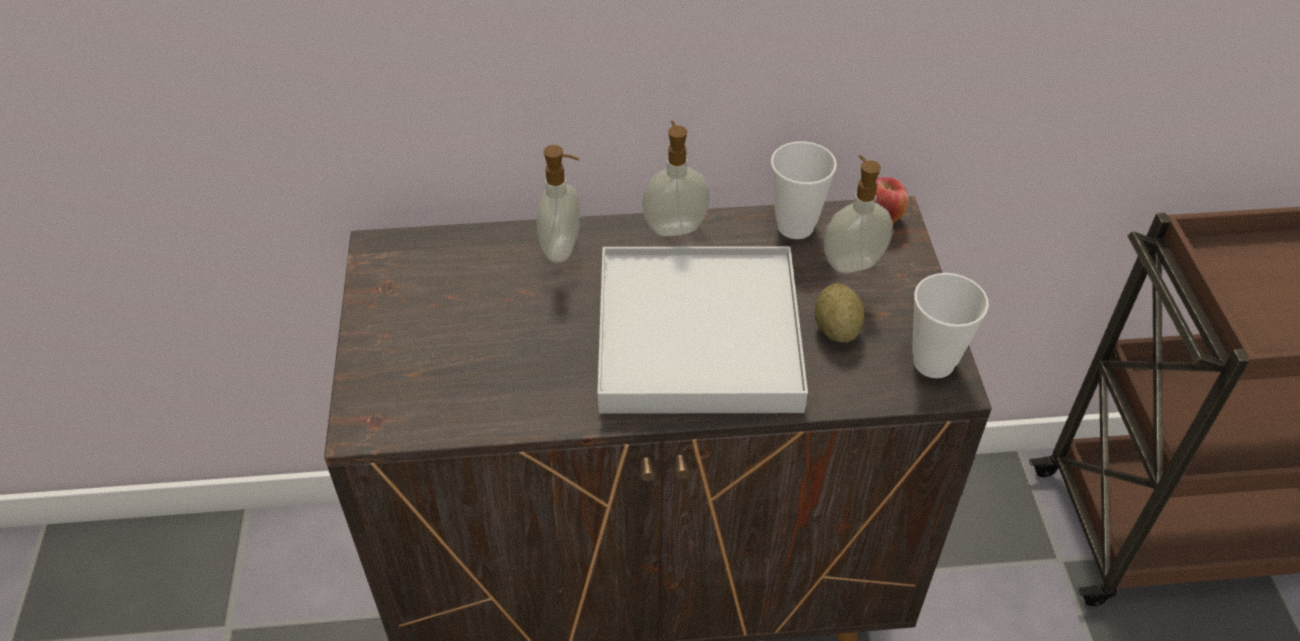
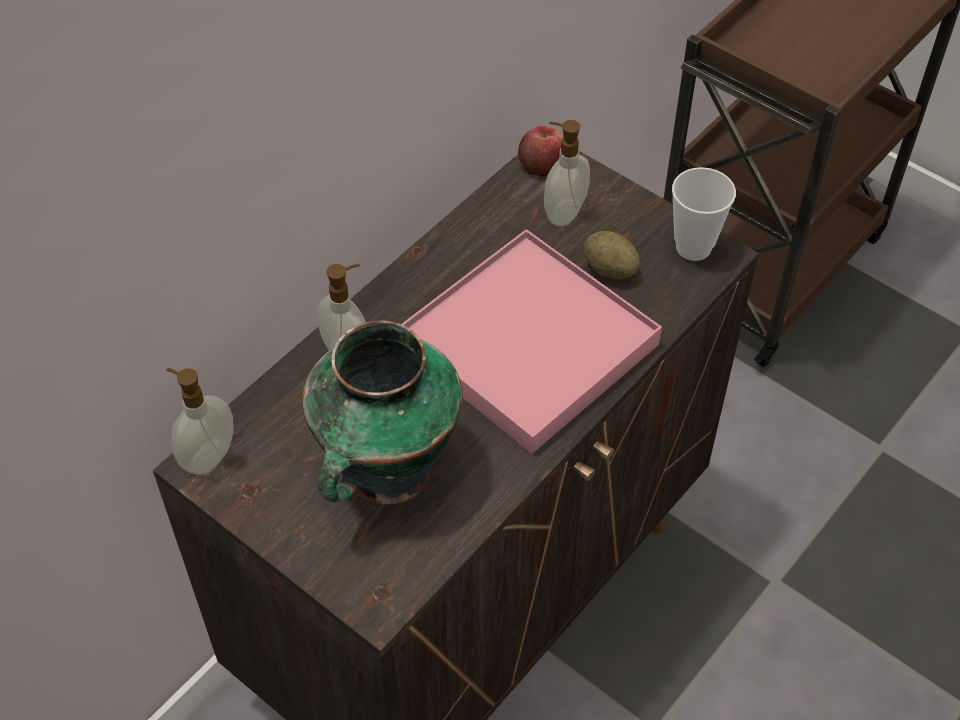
camera: 45 degrees left, 5 degrees up
(482, 345) = (386, 473): none -> vase
(675, 227) = (410, 275): soap dispenser -> soap dispenser (207, 456)
(697, 337) = (528, 346): white tray -> pink tray
(795, 226) = (494, 212): cup -> none

